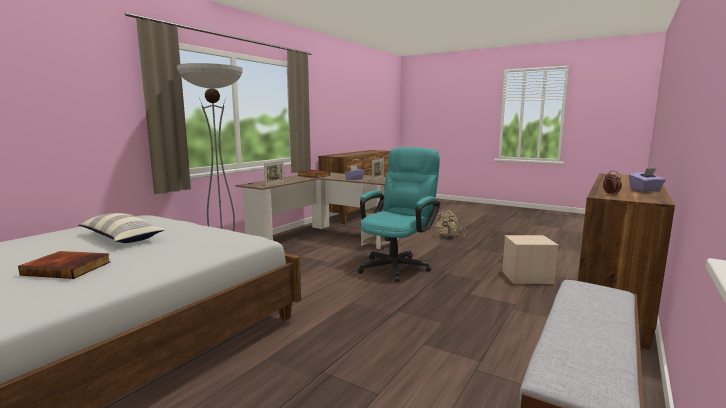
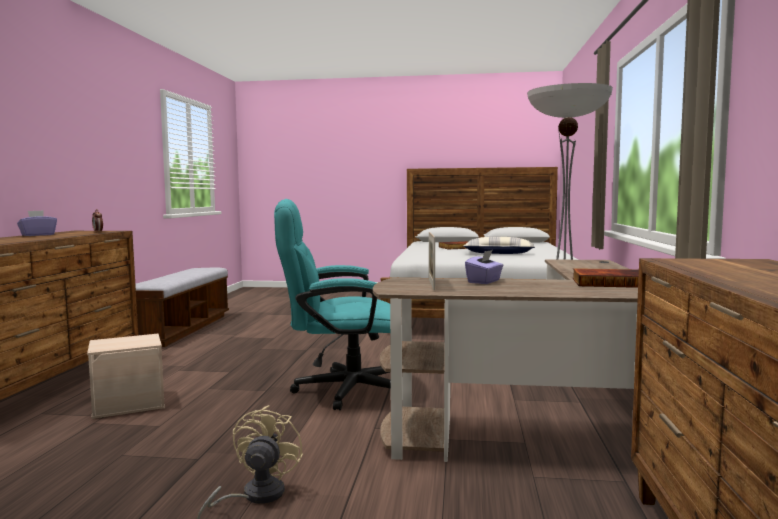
camera: 155 degrees right, 5 degrees down
(275, 184) = (563, 263): picture frame -> none
(397, 265) = (340, 390): turquoise office chair -> turquoise office chair turned 75 degrees clockwise

